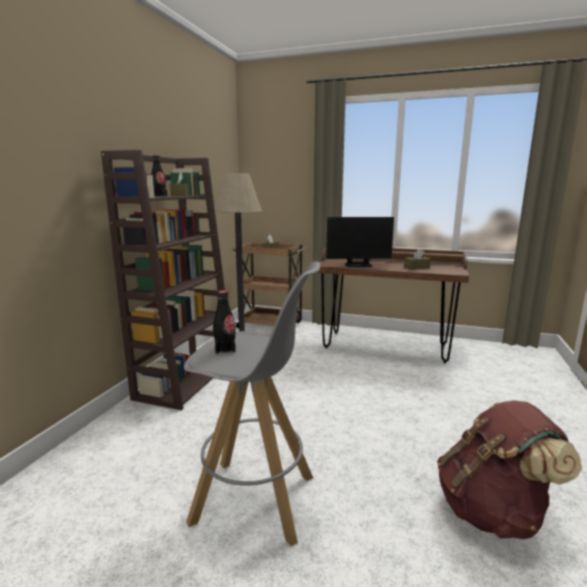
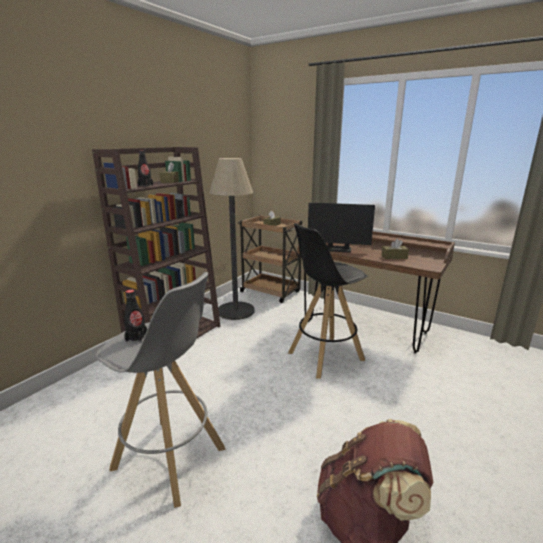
camera: 15 degrees right, 5 degrees up
(362, 376) = (324, 356): none -> black stool

